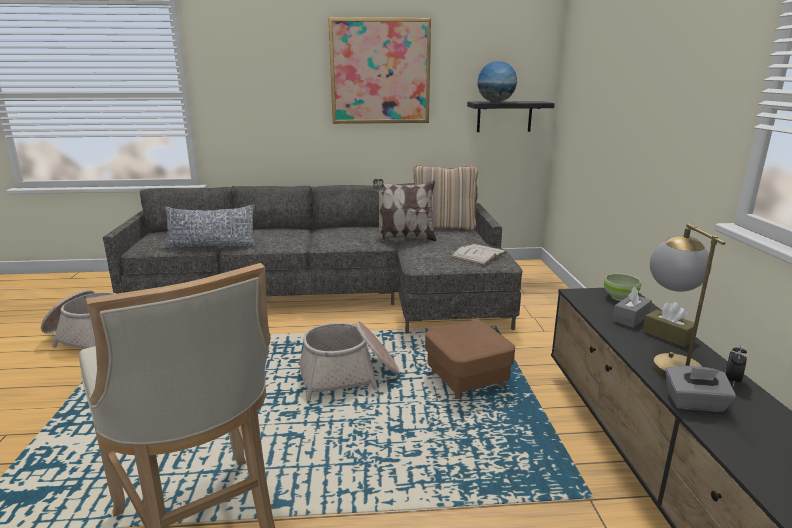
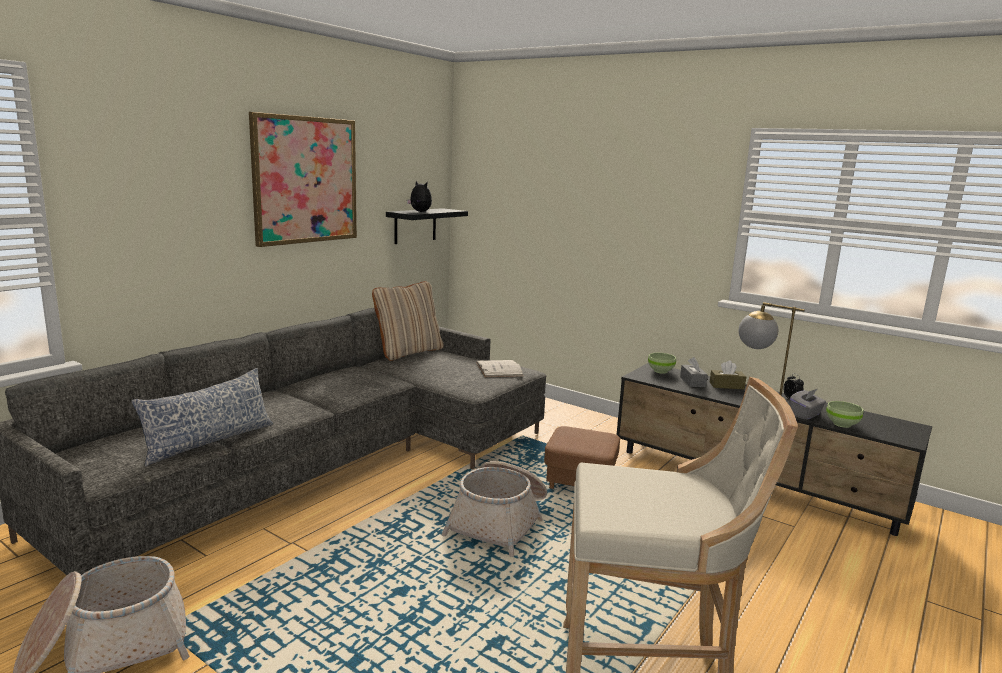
camera: 50 degrees left, 5 degrees down
(404, 238) = (403, 372): pillow -> none
(495, 102) = (419, 212): globe -> plush toy
(725, 437) = (841, 424): none -> green bowl

